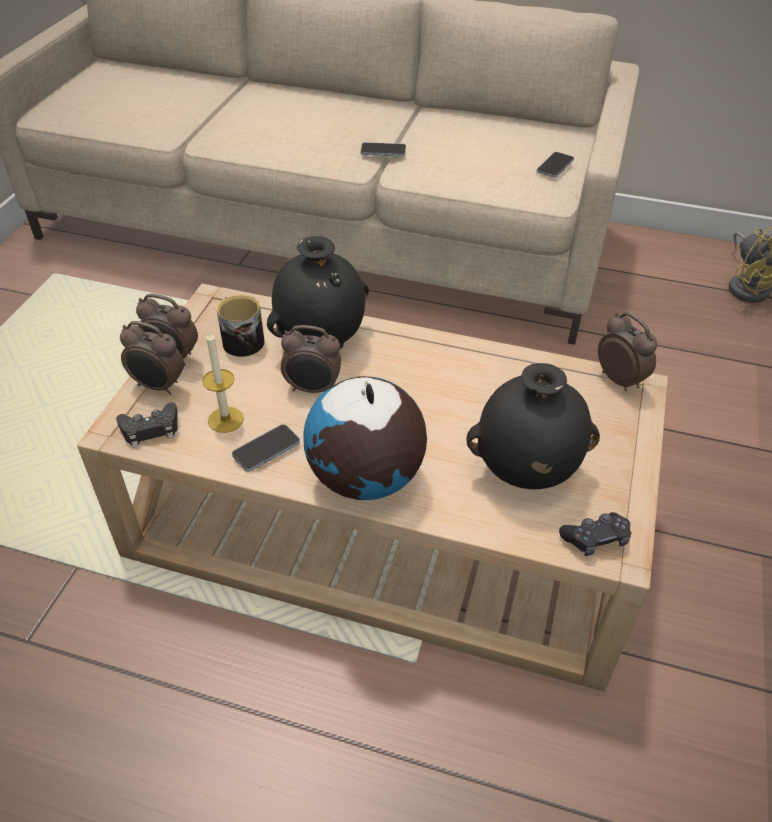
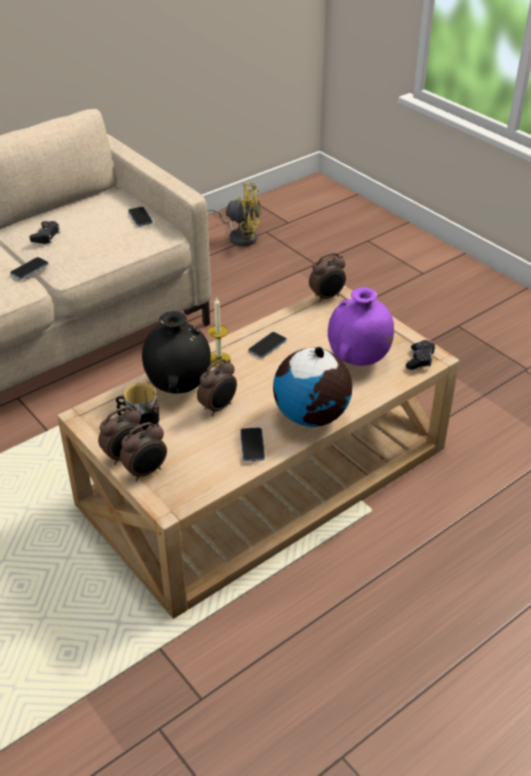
camera: 55 degrees left, 5 degrees down
(150, 429) = (185, 489): black game controller -> black game controller (46, 236)
(225, 419) = (208, 454): candle -> candle (219, 359)
(464, 374) = (267, 346): none -> phone
(525, 472) = (358, 360): black vase -> purple vase
(620, 379) = (327, 297): alarm clock -> alarm clock turned 150 degrees clockwise

